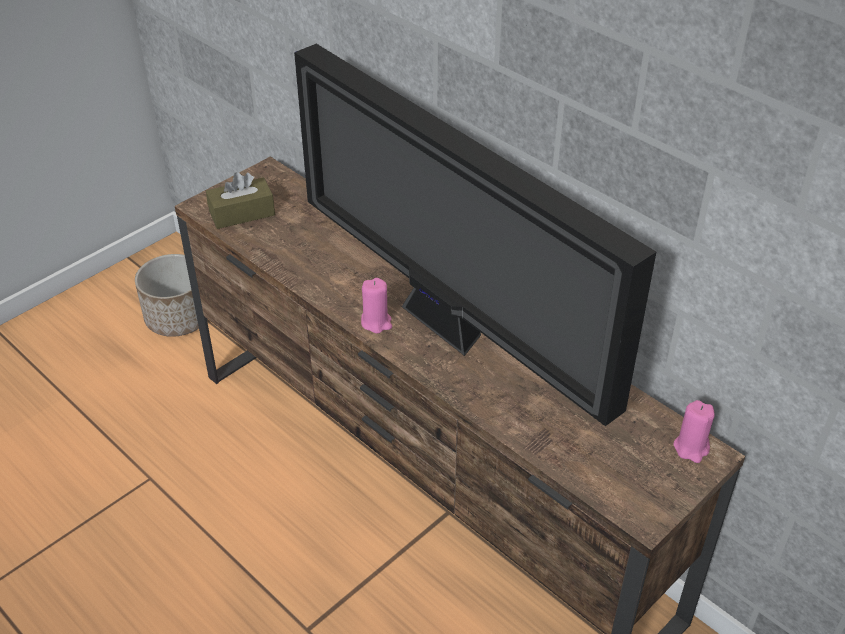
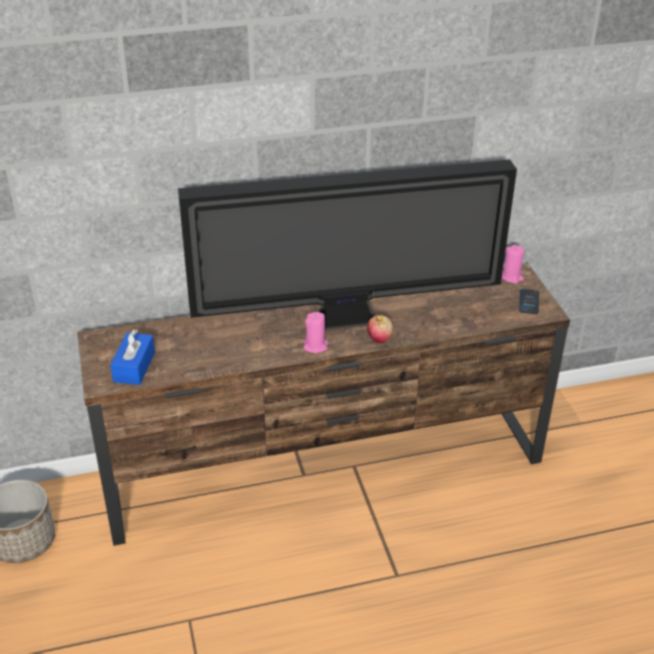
camera: 60 degrees left, 5 degrees down
(242, 213) = (134, 367): brown tissue box -> blue tissue box
(434, 369) = (379, 339): none -> apple
(648, 487) = (529, 302): none -> phone

